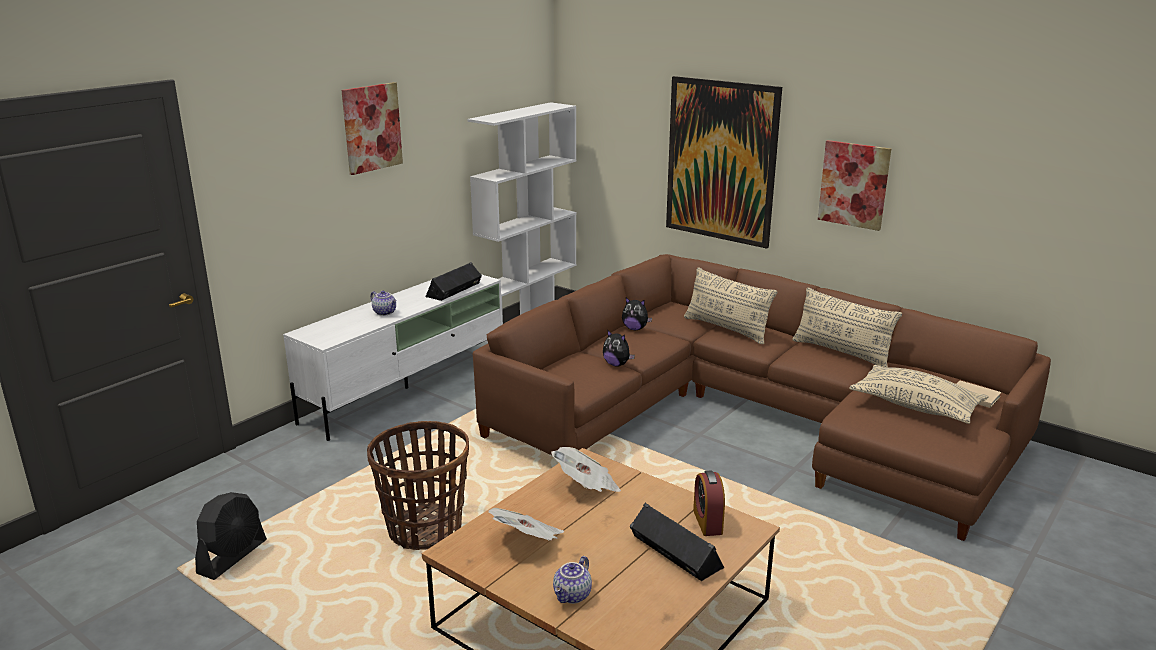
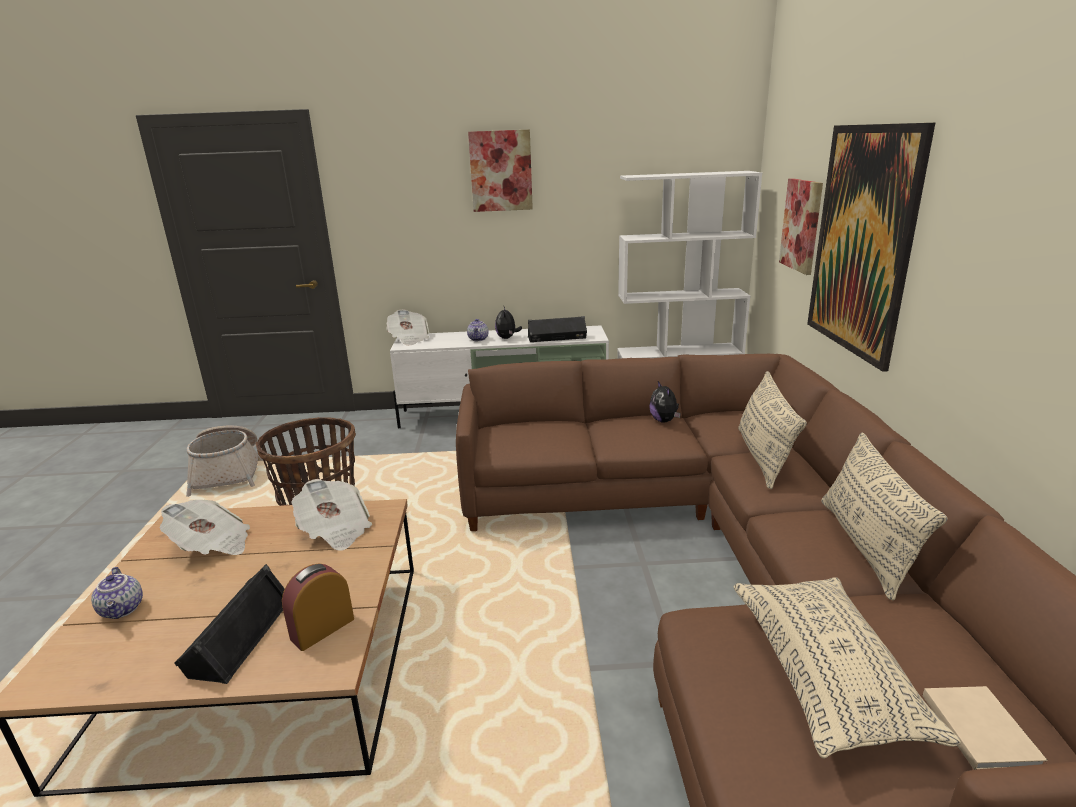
camera: 50 degrees right, 0 degrees up
(233, 557) = (228, 472): black fan -> basket
(311, 334) = (409, 339): none -> newspaper
(573, 596) = (123, 609): teapot -> teapot turned 105 degrees counterclockwise
(617, 364) = (583, 445): plush toy -> plush toy (507, 338)
(854, 184) = (997, 286): picture -> picture (801, 225)

